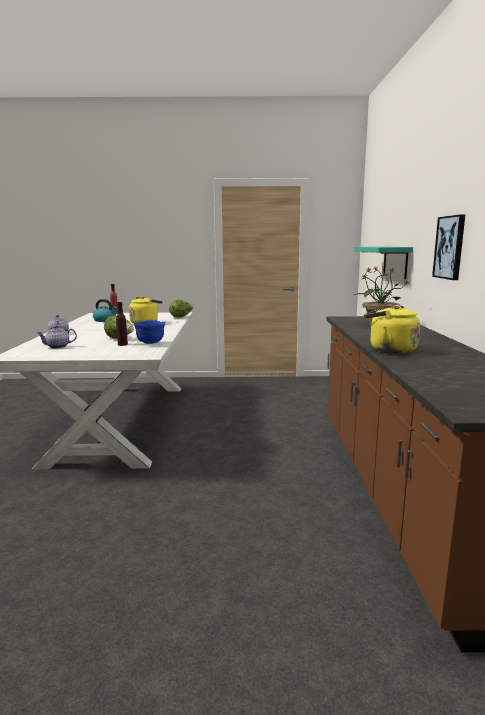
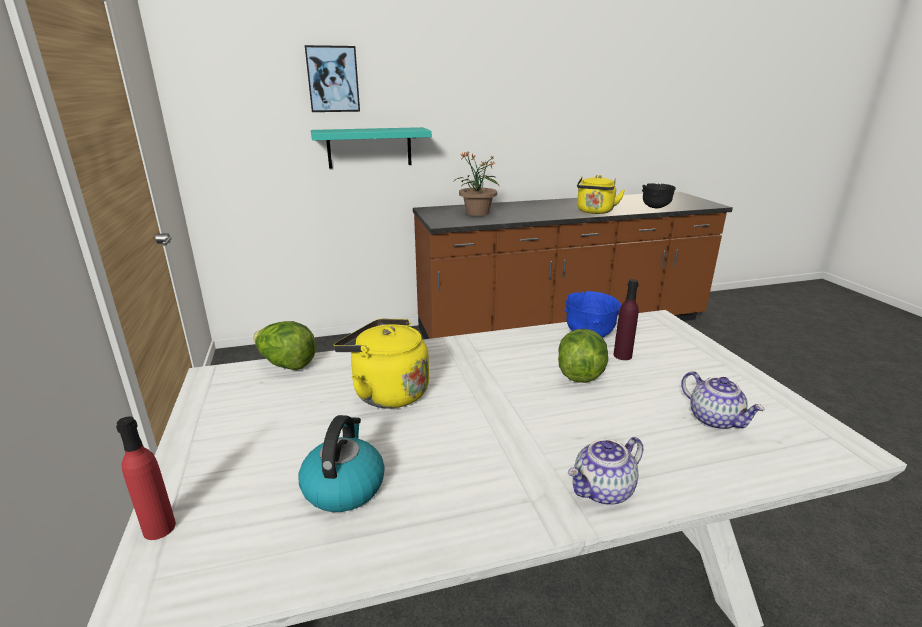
camera: 105 degrees left, 10 degrees up
(426, 374) = (655, 207): none -> black bowl
(450, 247) = (508, 125): picture -> picture (333, 79)

